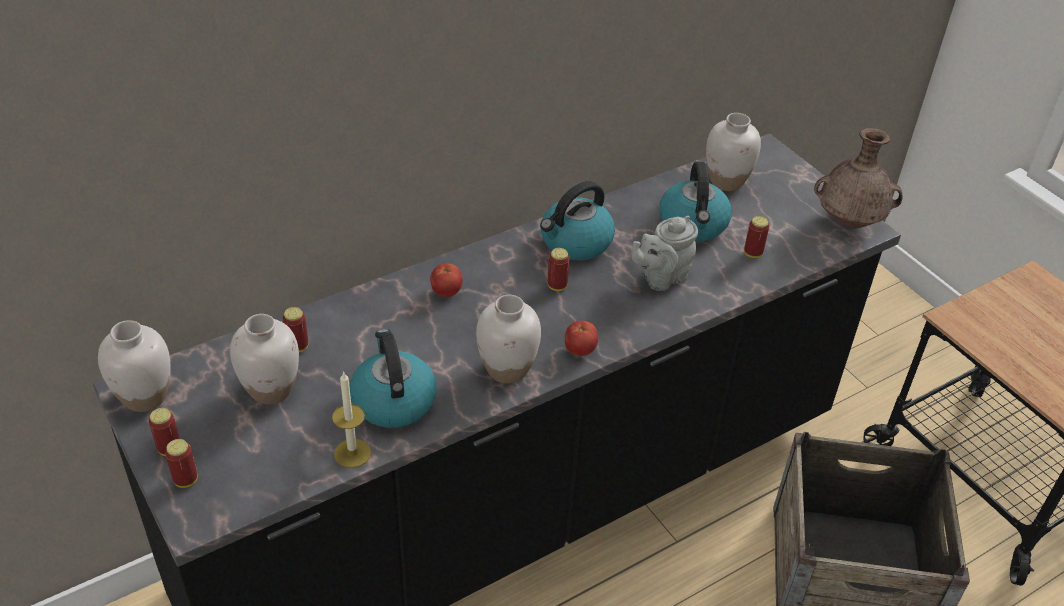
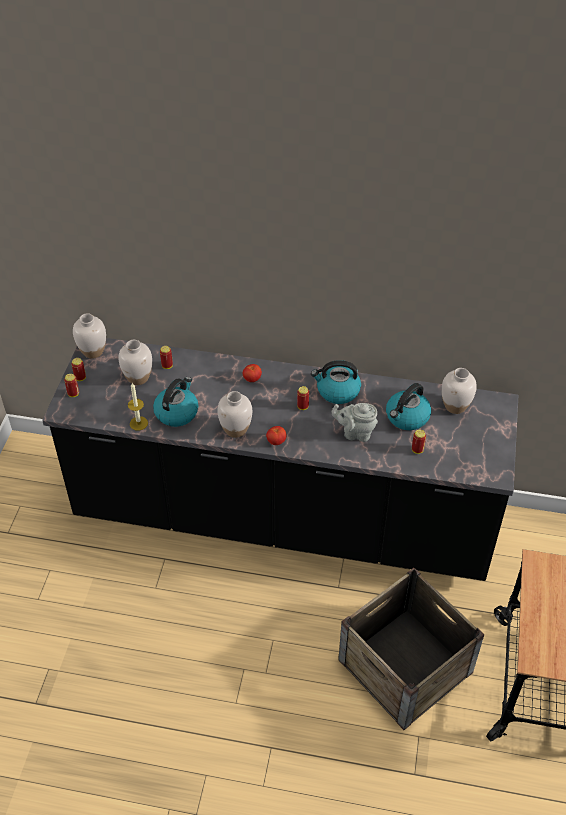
camera: 45 degrees right, 5 degrees up
(850, 222) = (493, 467): brown vase -> none

